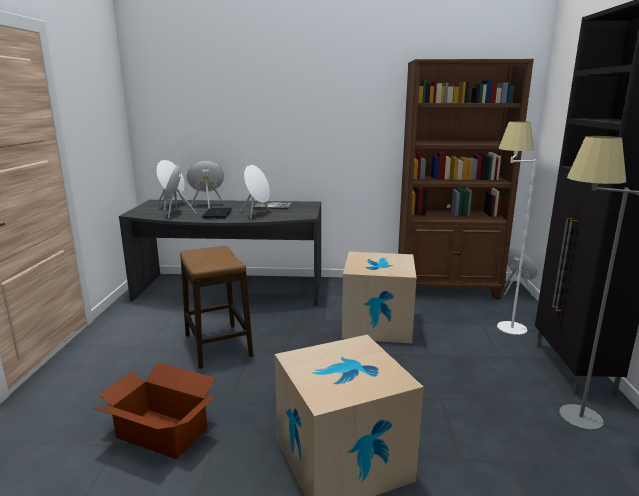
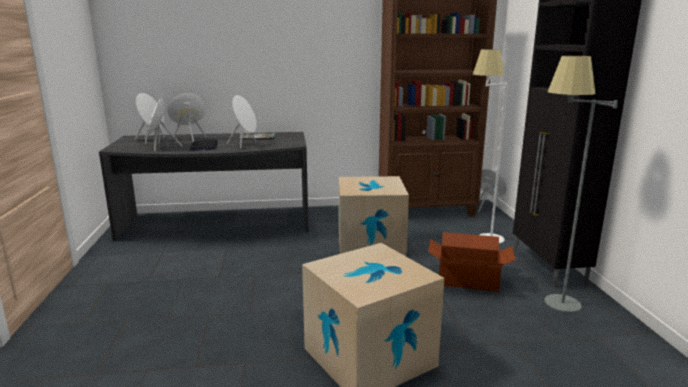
camera: 10 degrees left, 0 degrees up
(162, 432) = (189, 353): cardboard box -> cardboard box (467, 279)
(217, 345) = (220, 274): stool -> none

